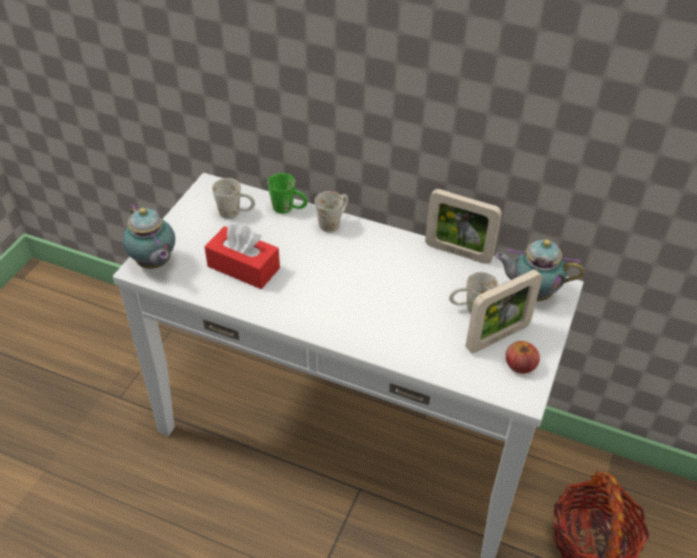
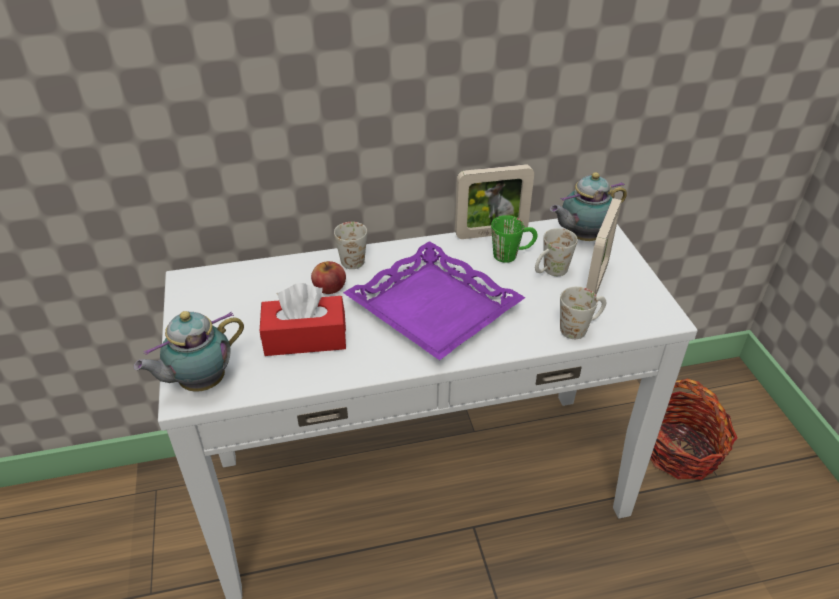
camera: 35 degrees left, 5 degrees down
(154, 264) = (200, 383): teapot -> teapot turned 120 degrees clockwise
(236, 213) = (244, 292): white mug -> white mug (580, 327)
(289, 209) = (296, 265): green mug -> green mug (512, 254)
(349, 291) = (432, 309): none -> purple tray
(520, 364) = (636, 295): apple -> apple (329, 287)

